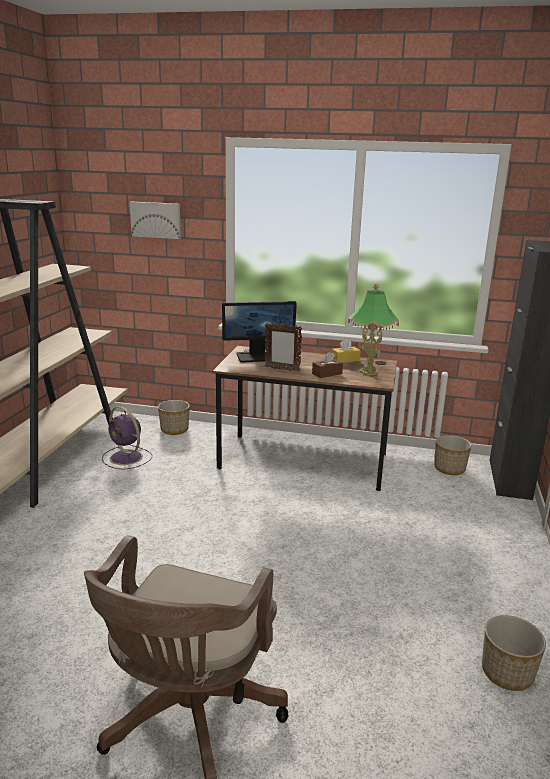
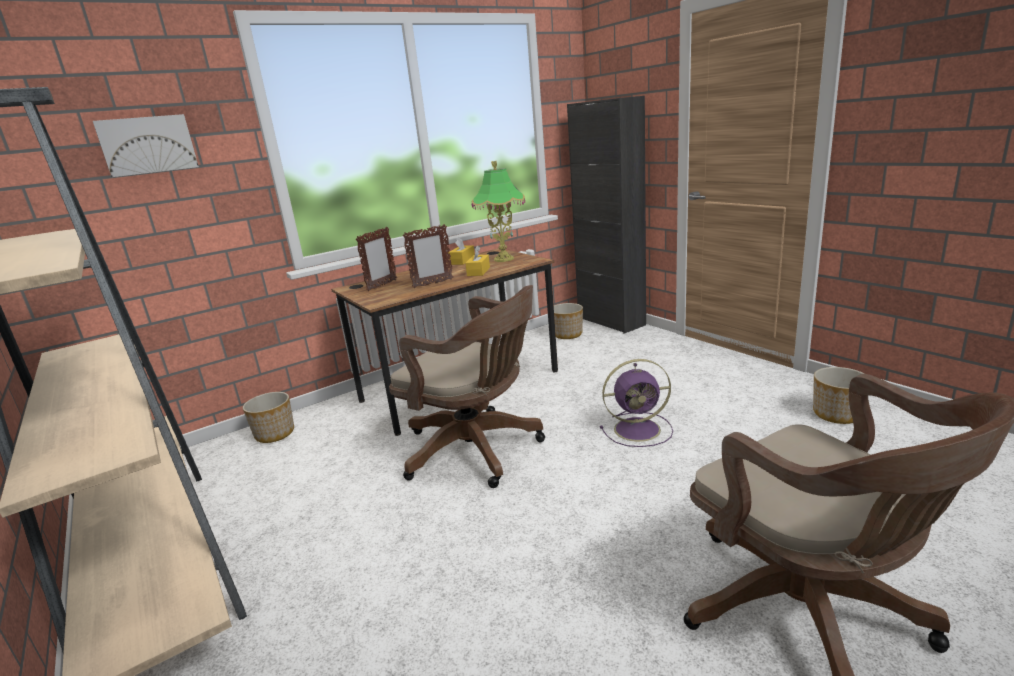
camera: 45 degrees left, 0 degrees up
(127, 458) = (271, 488): purple fan -> purple fan (639, 429)
(233, 506) = (478, 450): none -> brown office chair
(259, 356) = (382, 285): monitor -> picture frame
(327, 373) = (478, 271): brown tissue box -> yellow tissue box

